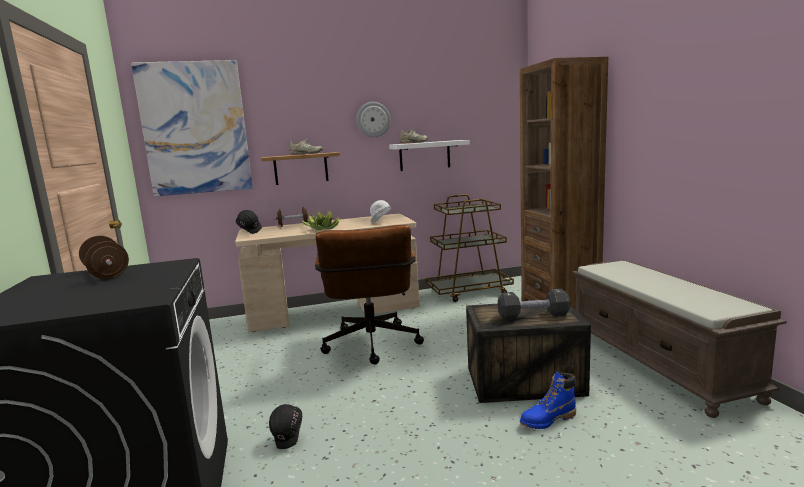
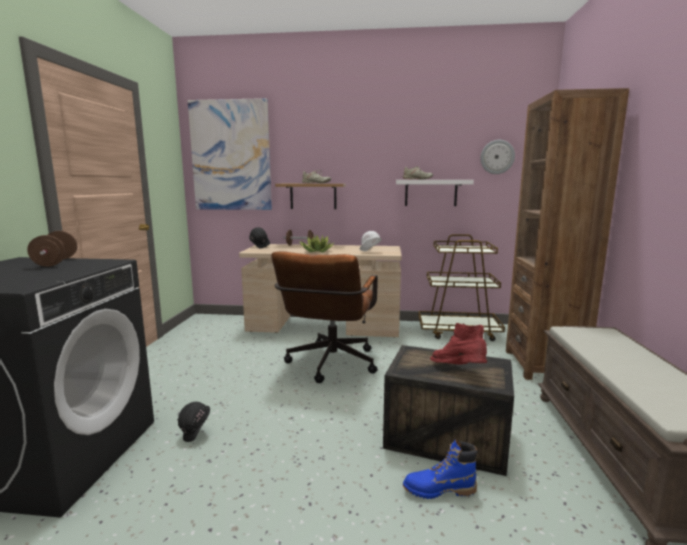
camera: 20 degrees right, 0 degrees up
(373, 119) = (383, 155): wall clock -> wall clock (497, 157)
(533, 316) = (458, 371): black dumbbell -> red boot

